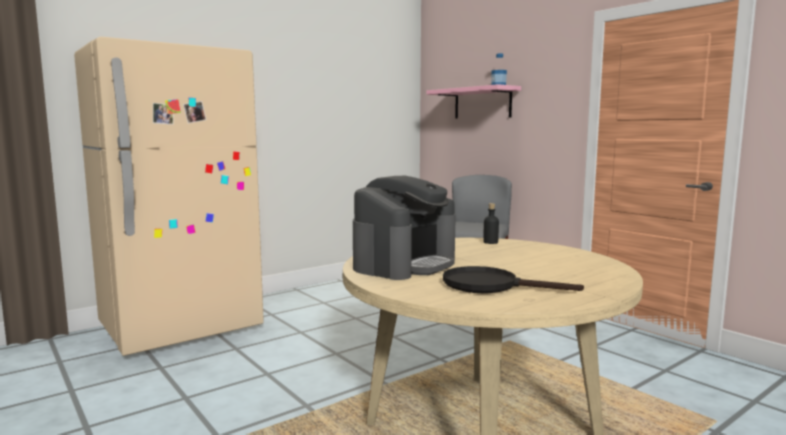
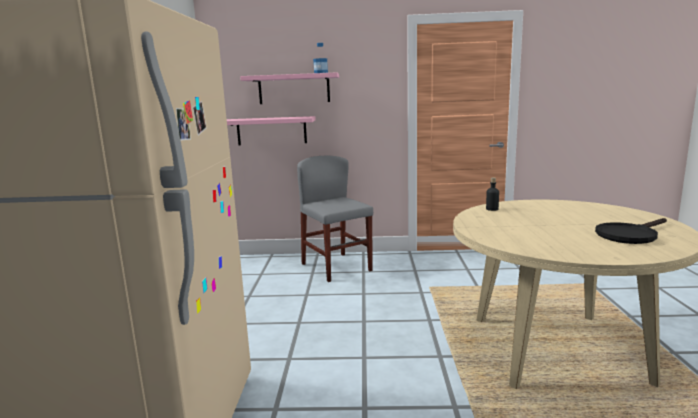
camera: 50 degrees left, 5 degrees up
(405, 264) = (543, 240): coffee machine -> none
(462, 146) = (271, 131): none -> pink shelf

